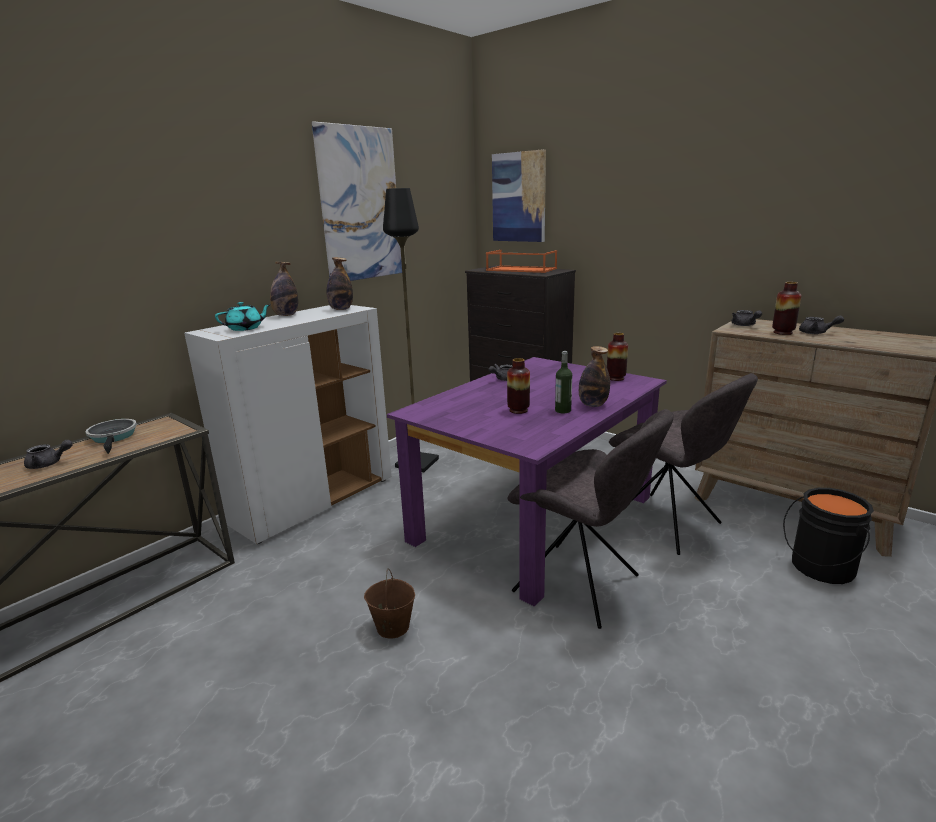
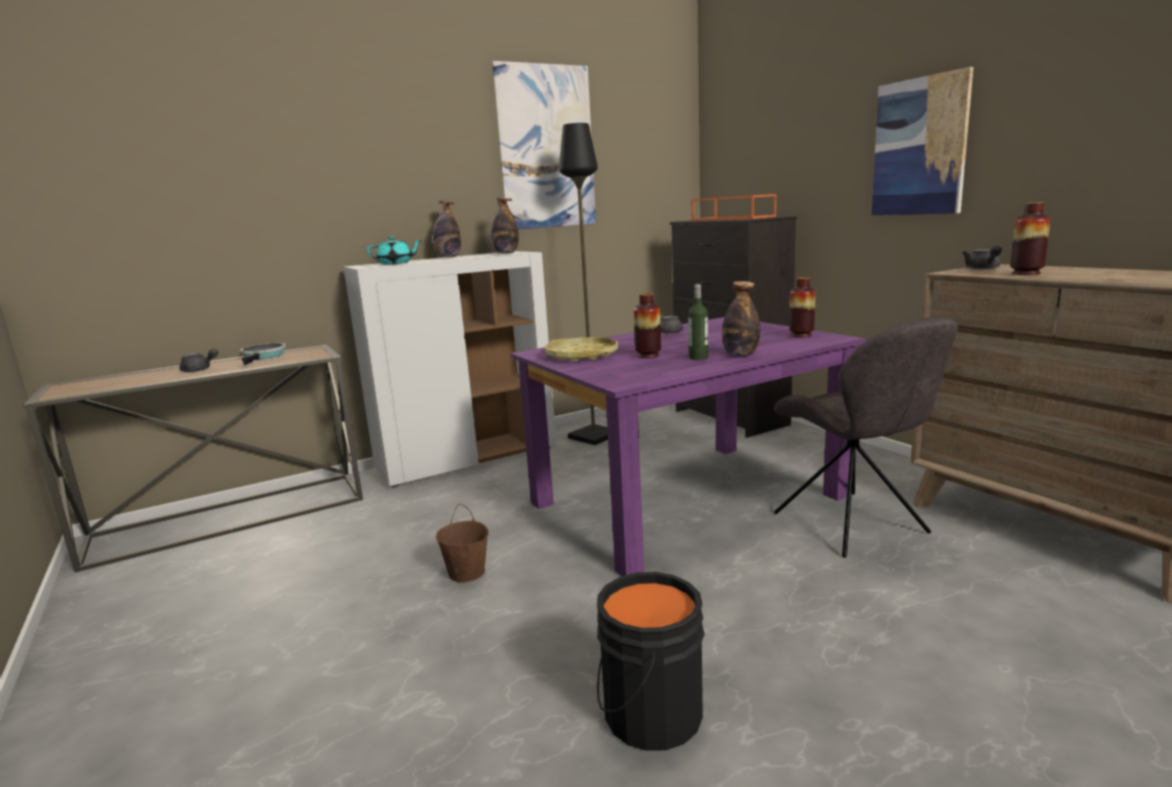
camera: 20 degrees right, 5 degrees down
(459, 413) = (582, 355): none -> yellow tray
(519, 197) = (741, 137): picture -> picture (919, 147)
(580, 586) = (695, 569): grey chair -> none
(816, 333) = (1078, 273): grey teapot -> none
(820, 567) = (1048, 600): black bucket -> black bucket (647, 714)

